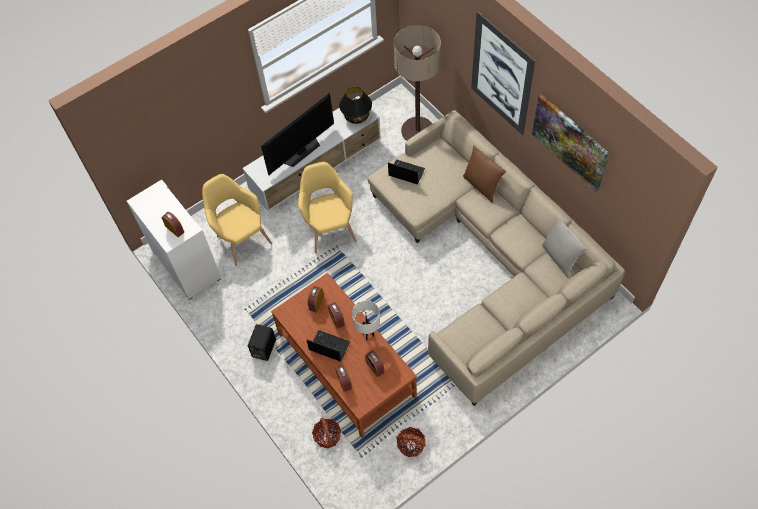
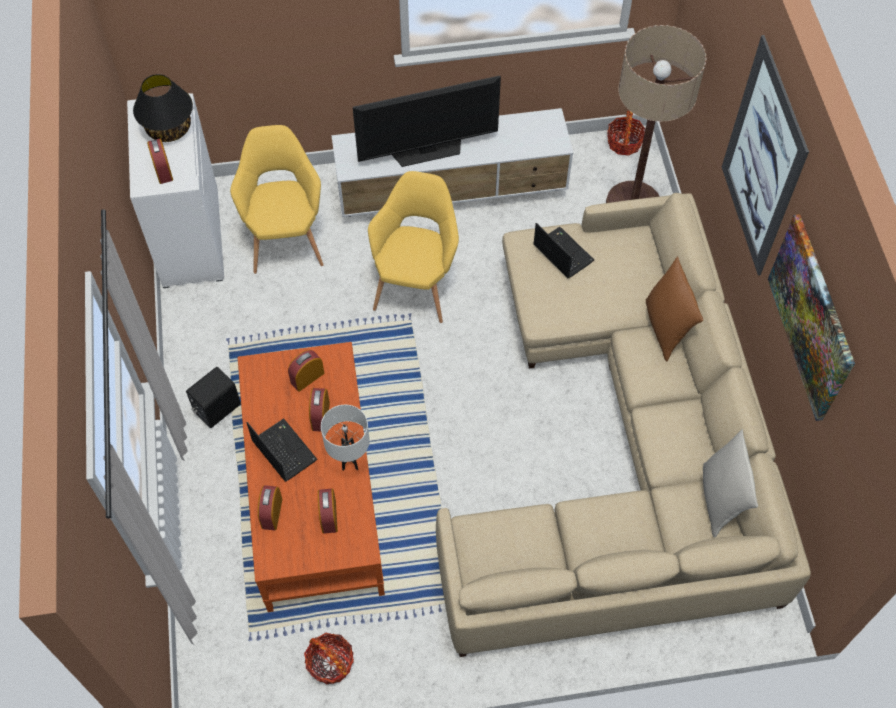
camera: 25 degrees right, 0 degrees up
(327, 436) = (222, 582): basket -> basket (624, 143)
(356, 116) = (539, 136): black table lamp -> black table lamp (168, 129)

